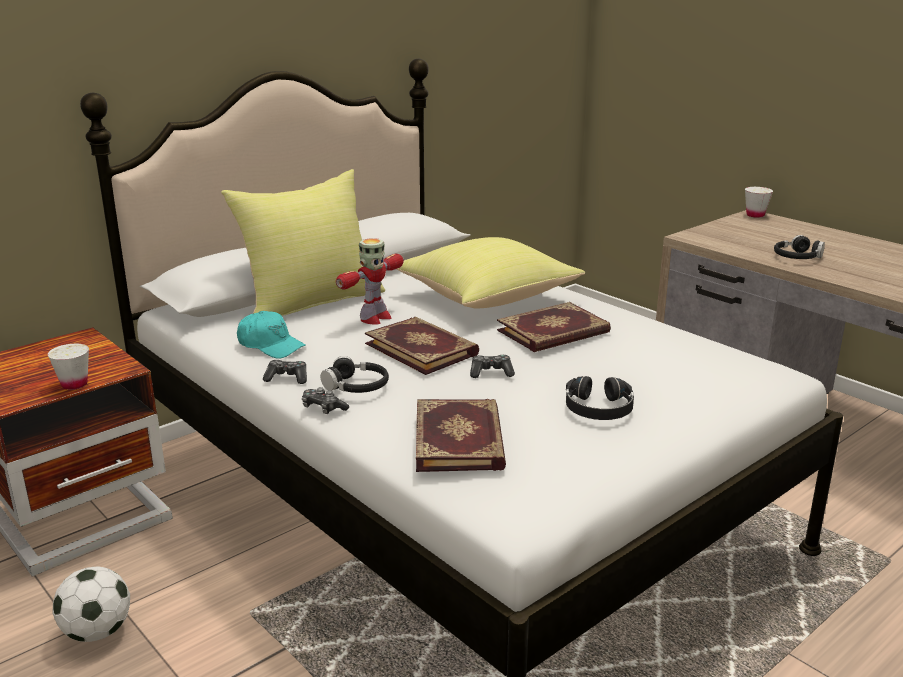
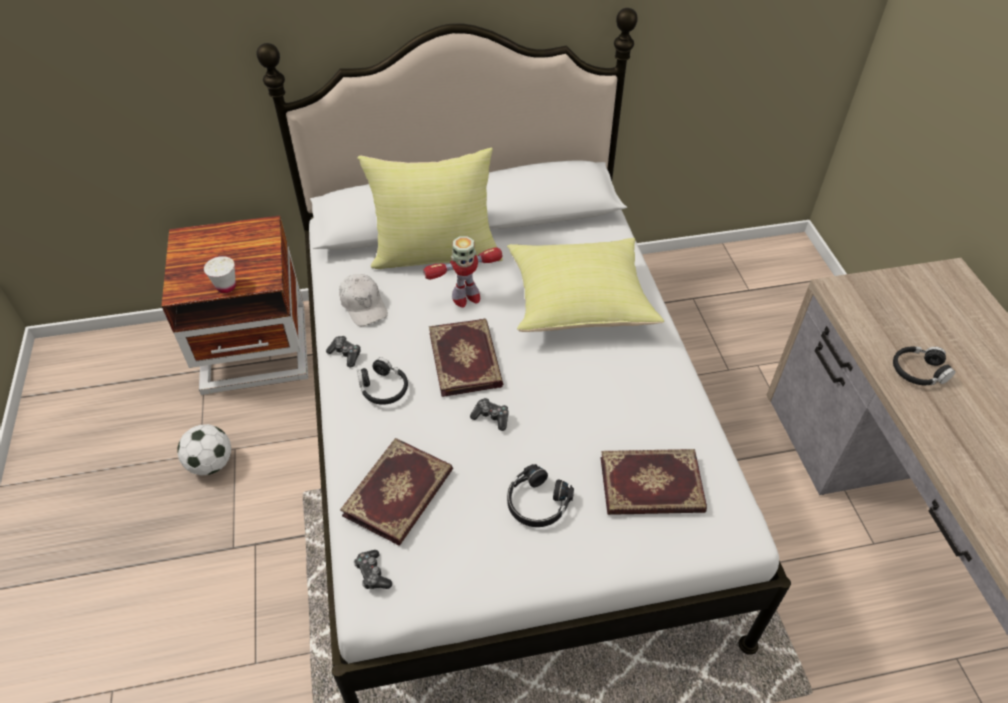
camera: 30 degrees right, 25 degrees up
(270, 345) = (363, 305): turquoise cap -> white cap
(323, 408) = (342, 405): game controller -> game controller (372, 574)
(554, 332) = (590, 381): book -> book (651, 486)
(755, 215) = (954, 273): white cup -> none

